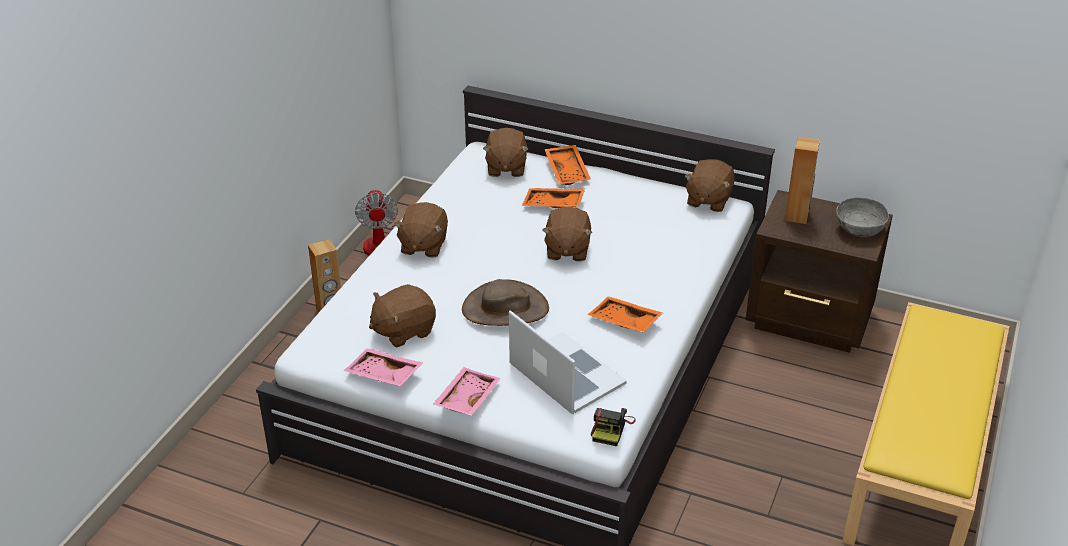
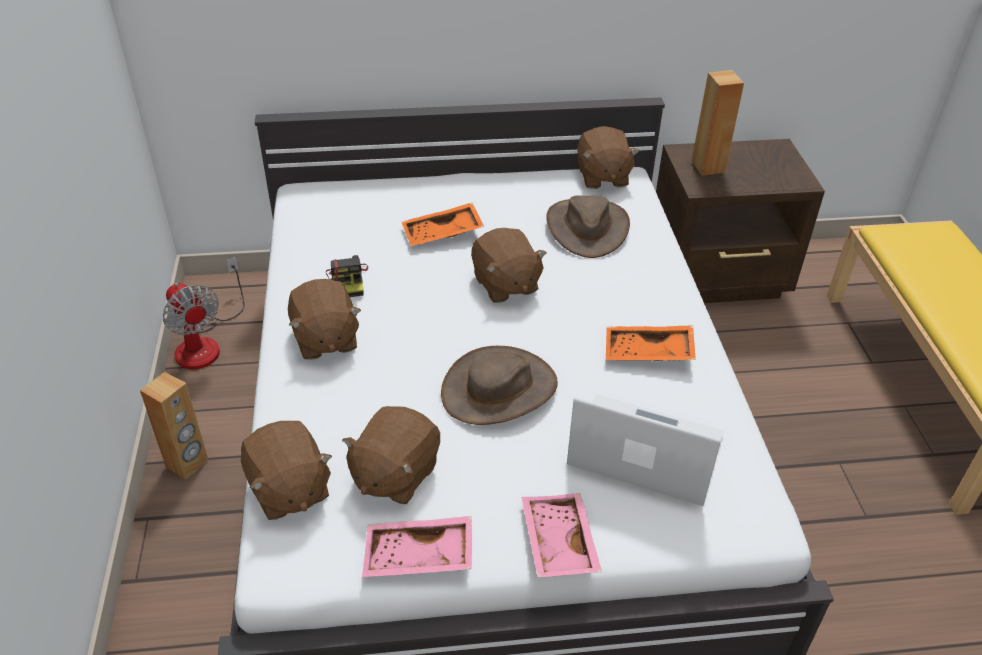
camera: 30 degrees left, 5 degrees up
(506, 168) = (349, 206): brown plush toy -> brown plush toy (288, 490)
(568, 171) = (426, 188): orange tray -> none
(611, 428) = (762, 505): camera -> camera (348, 281)
(660, 231) = (586, 228): none -> brown hat
(859, 229) = (777, 162): grey bowl -> none

